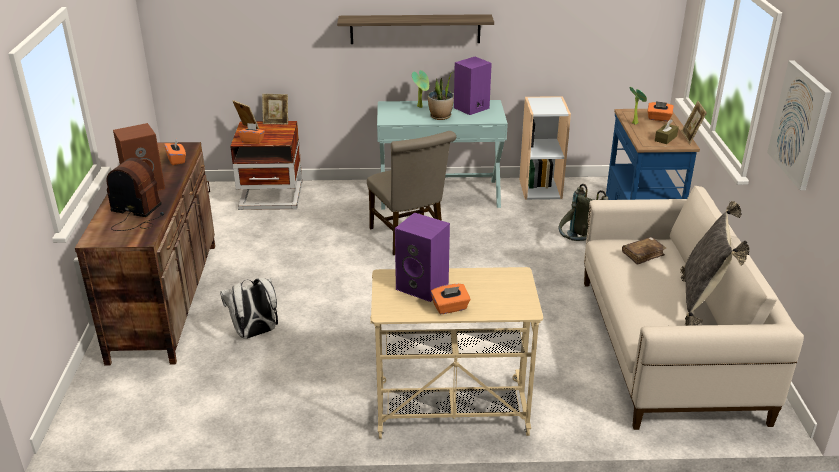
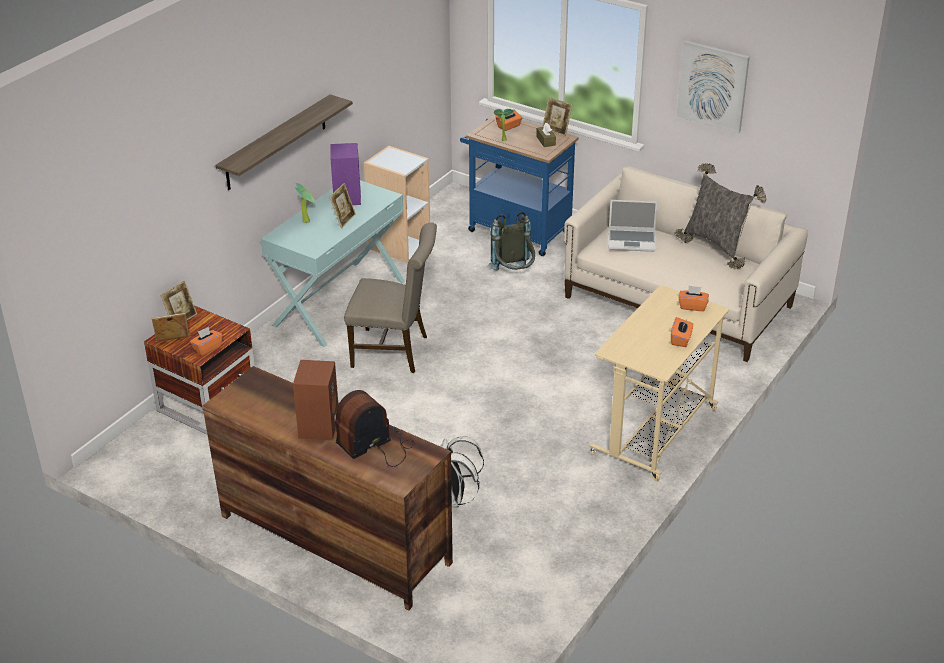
camera: 55 degrees left, 5 degrees up
(176, 160) = (280, 391): orange tissue box -> orange tissue box (692, 306)
(423, 286) = (642, 340): purple speaker -> none
(440, 116) = (343, 220): potted plant -> picture frame
(642, 254) = (632, 241): brown book -> laptop

